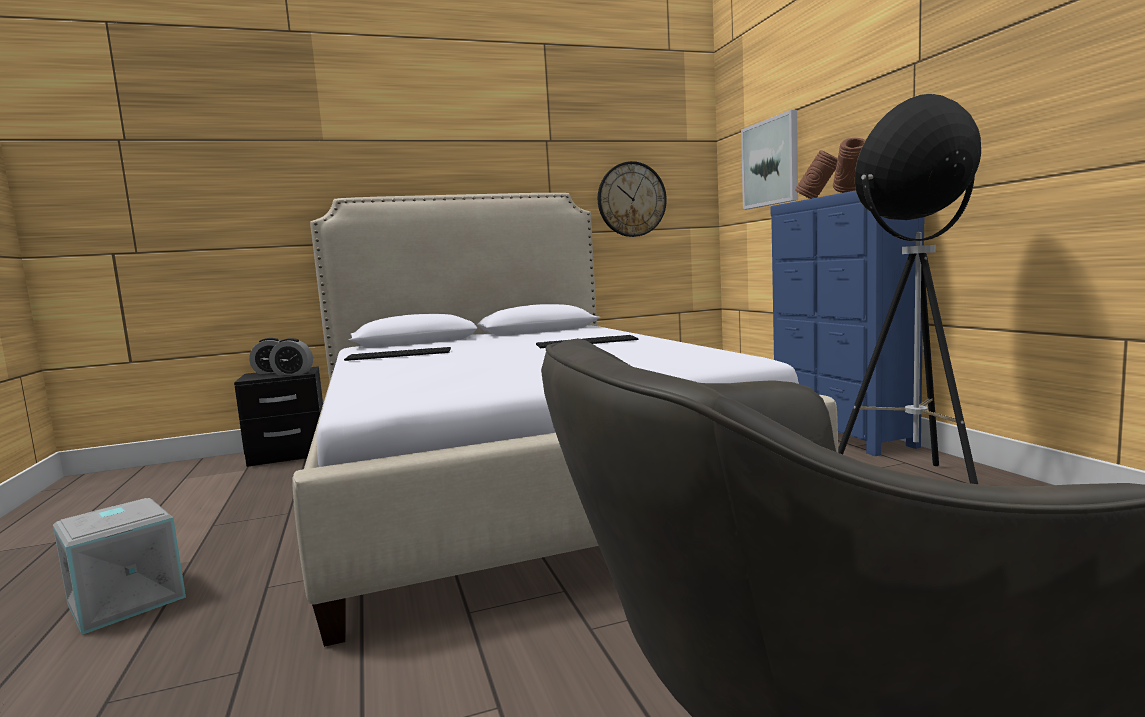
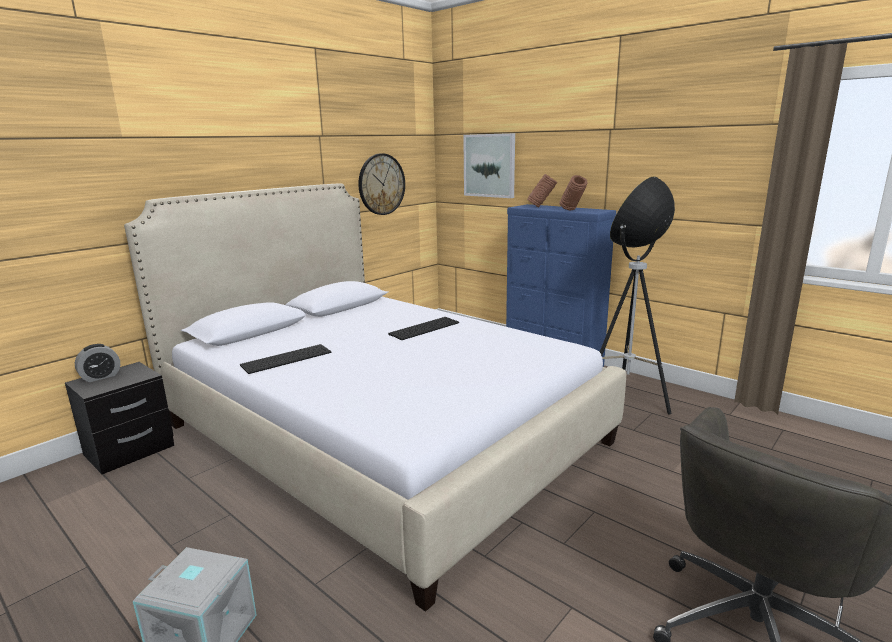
camera: 30 degrees left, 10 degrees up
(293, 373) = (134, 377): alarm clock -> none

